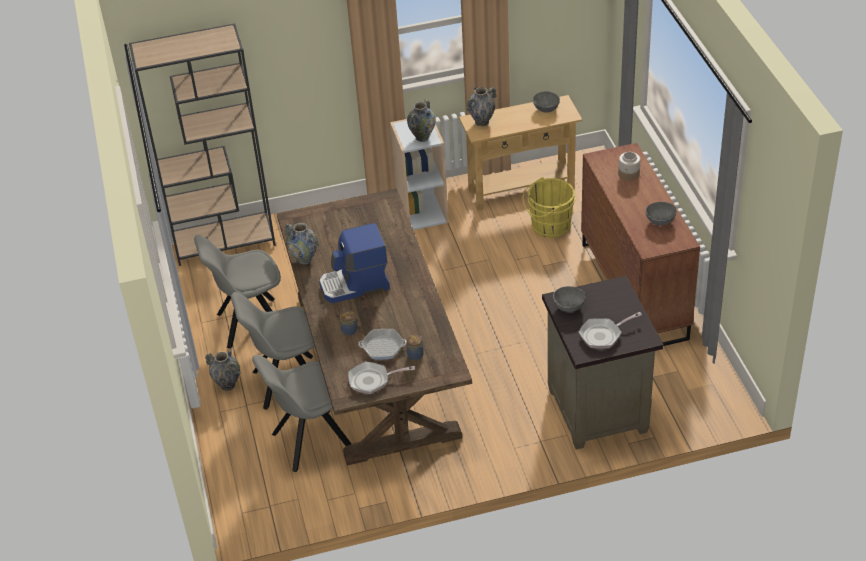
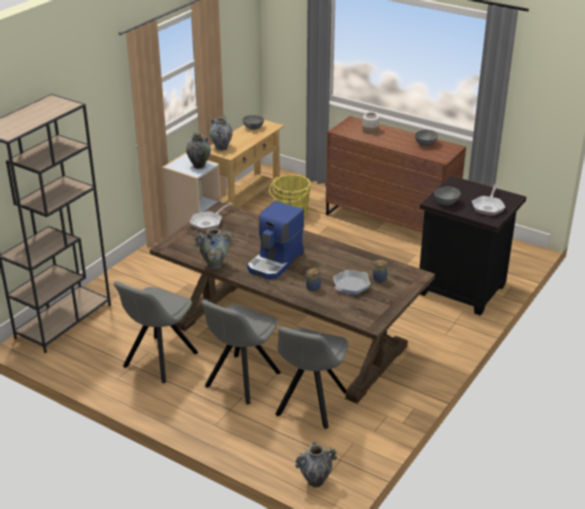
camera: 45 degrees left, 10 degrees down
(227, 385) = (197, 405): vase -> vase (315, 481)
(372, 380) = (374, 306): frying pan -> frying pan (208, 222)
(597, 413) = (463, 291): beige cabinet -> black cabinet

